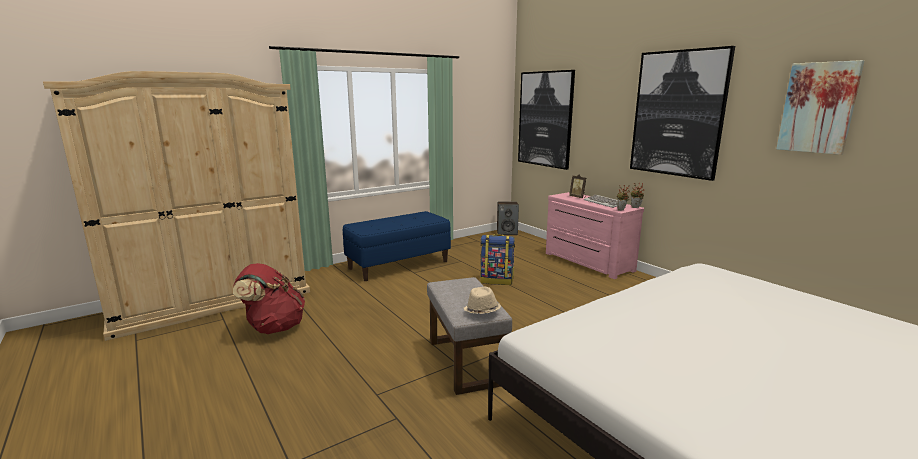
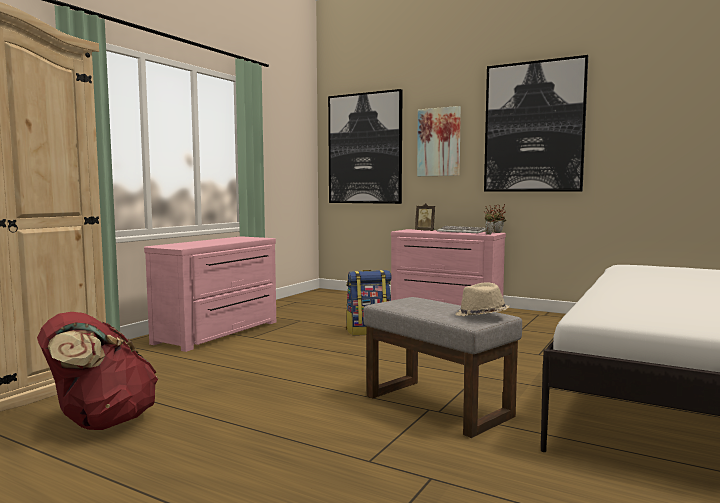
camera: 25 degrees left, 10 degrees down
(399, 265) = (220, 332): blue bench -> pink dresser
(507, 233) = (323, 292): speaker -> none
(818, 108) = (677, 108): picture -> picture (439, 142)

